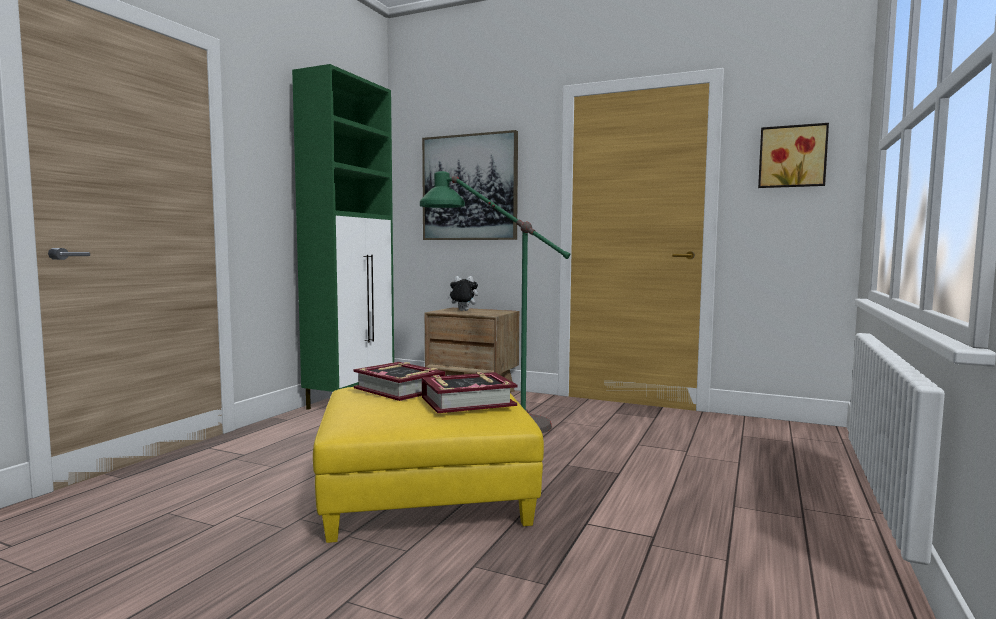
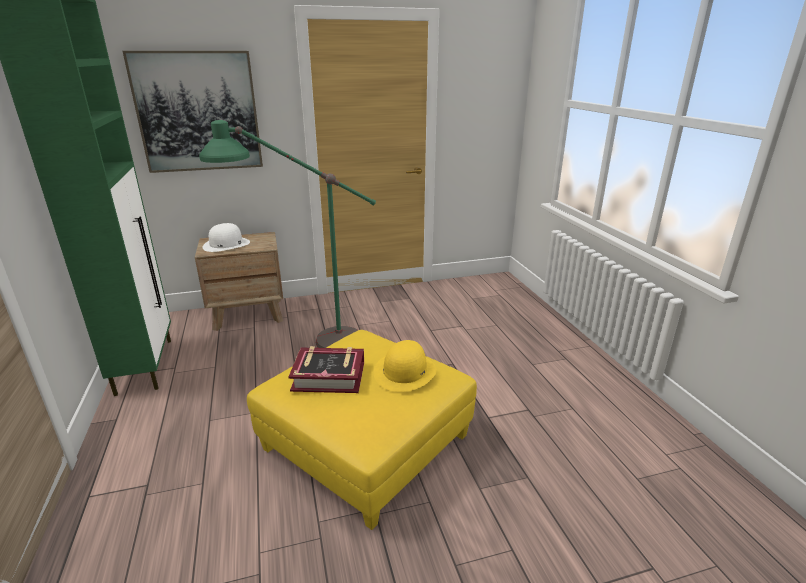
camera: 40 degrees left, 20 degrees up
(462, 311) = (226, 244): plush toy -> white hat
(467, 401) = (405, 371): book -> yellow hat
(792, 156) = (485, 90): picture -> none

